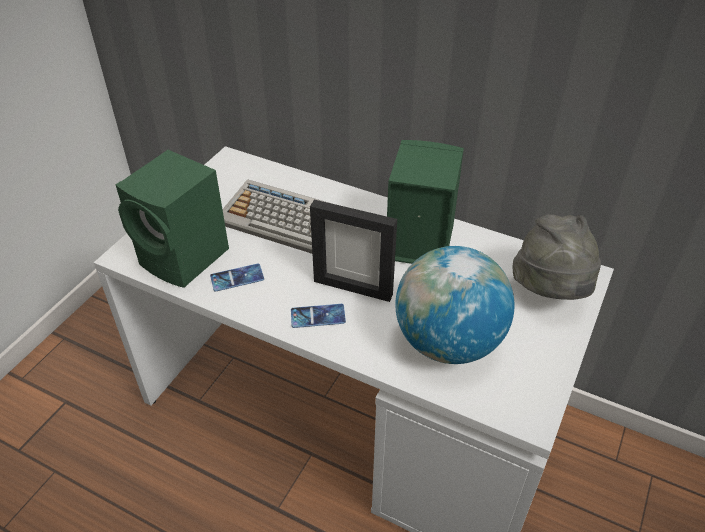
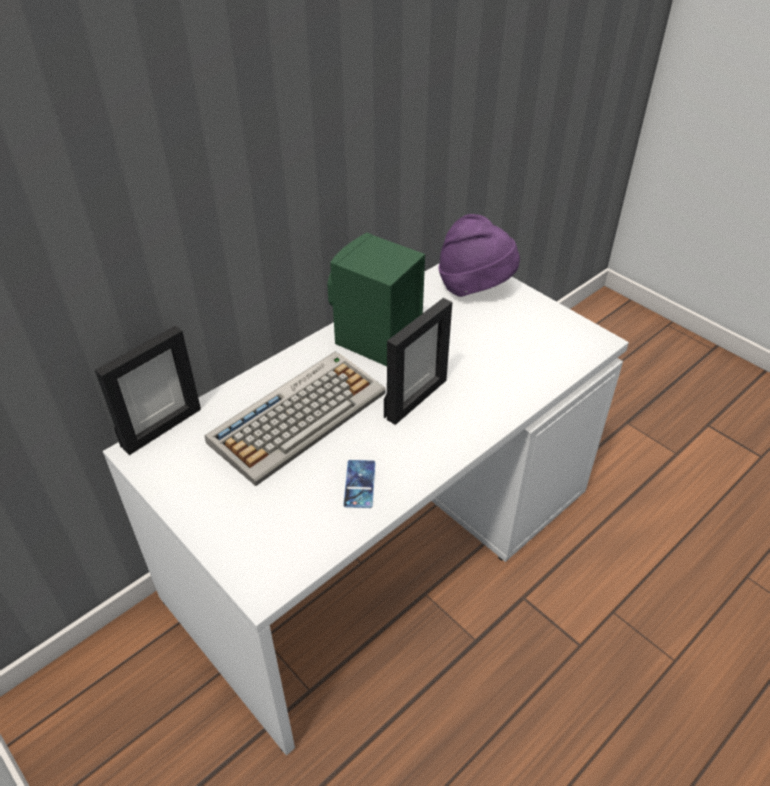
camera: 70 degrees left, 0 degrees up
(186, 259) = (303, 525): green speaker -> none
(256, 162) = (161, 427): none -> picture frame
(318, 316) = (444, 433): phone -> none
(448, 342) = (508, 359): globe -> none
(551, 291) = (475, 287): grey hat -> purple hat

